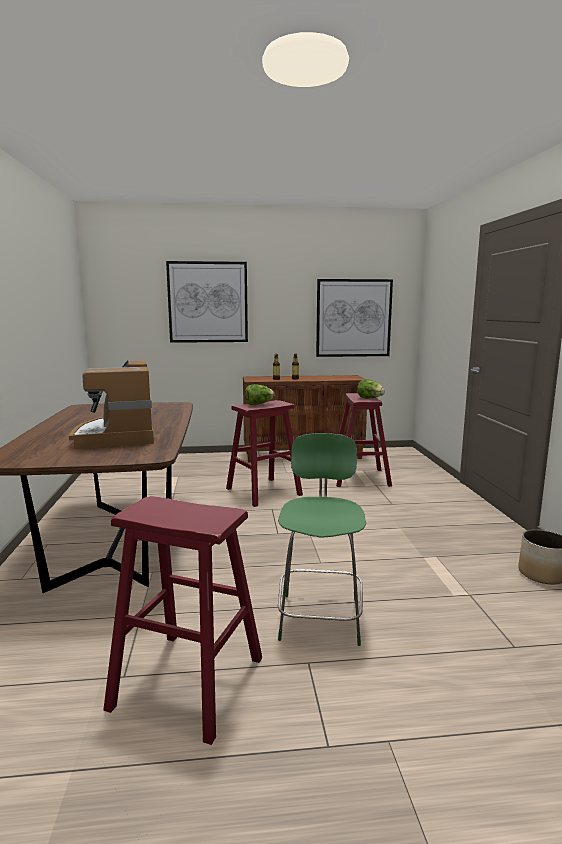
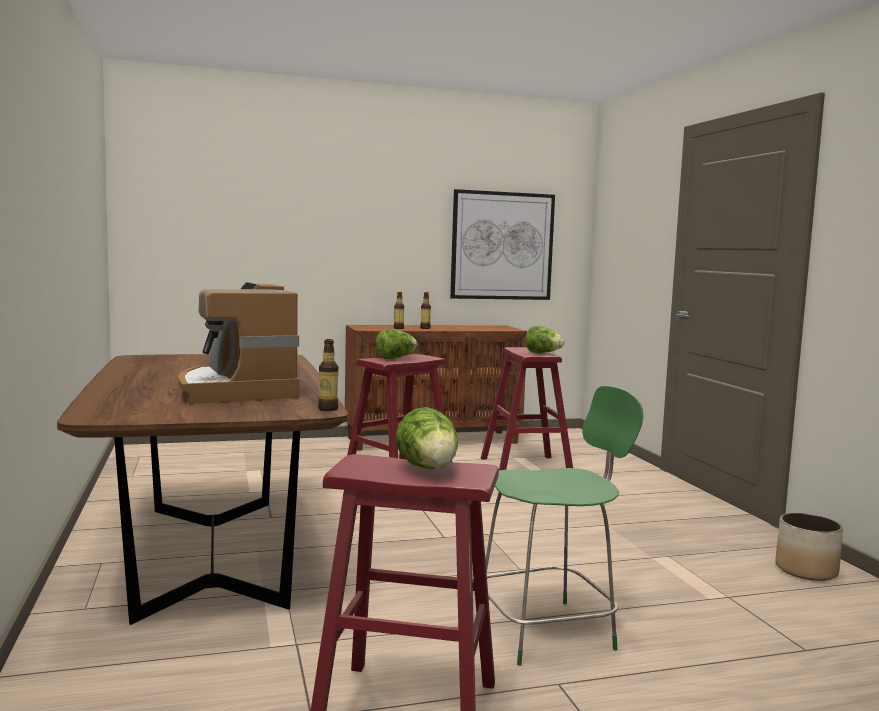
camera: 10 degrees left, 5 degrees down
(163, 454) = (328, 409): none -> bottle
(191, 513) = (429, 469): none -> lettuce
(208, 302) = (298, 215): picture -> none
(320, 616) = (549, 631): green chair -> green chair turned 75 degrees clockwise

